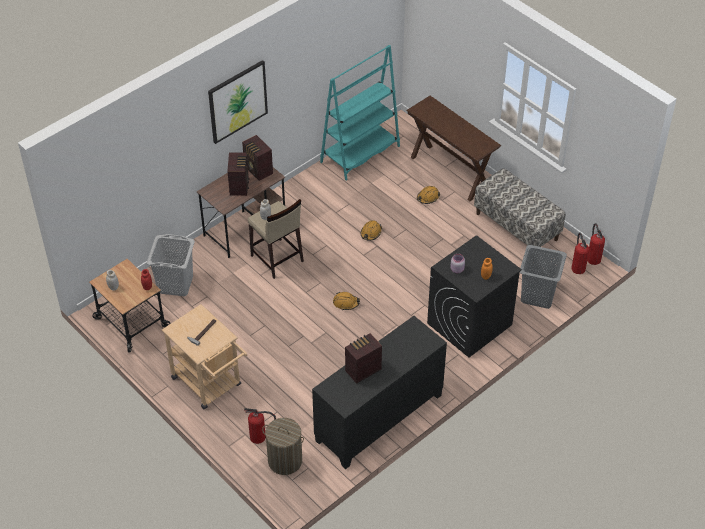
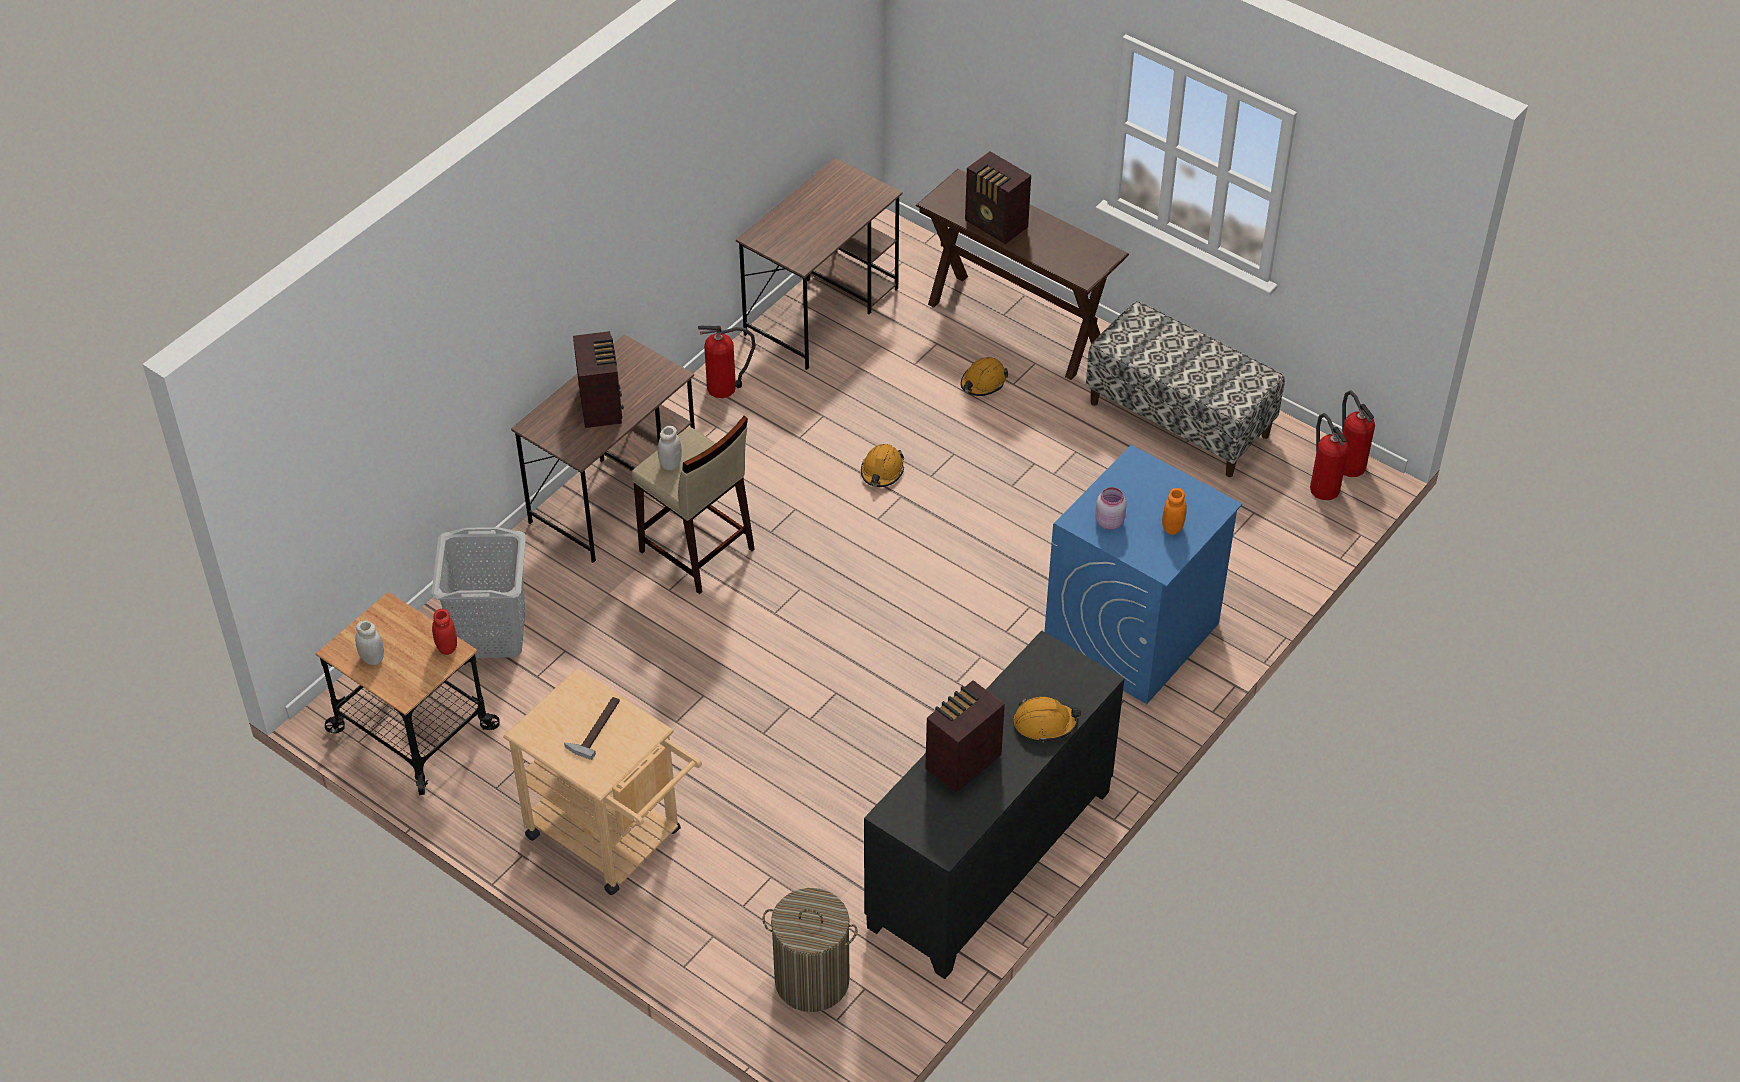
camera: 10 degrees left, 0 degrees up
(237, 101) = (581, 223): picture -> none
(258, 170) = (634, 368): radio -> radio (996, 225)
(259, 437) = (745, 937): fire extinguisher -> fire extinguisher (724, 387)
(346, 303) = (864, 625): orange hard hat -> orange hard hat (1045, 723)
(360, 154) = (822, 310): turquoise bookcase -> brown desk
(469, 324) = (1131, 635): black washing machine -> blue washing machine
(538, 295) = (1257, 556): grey laundry basket -> none

